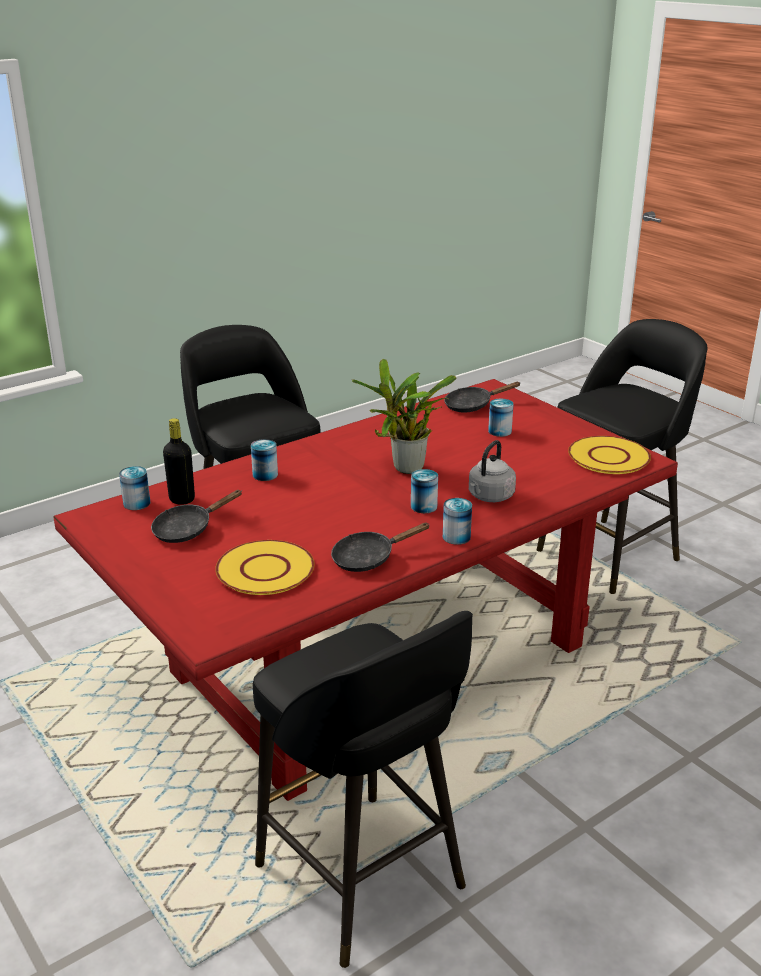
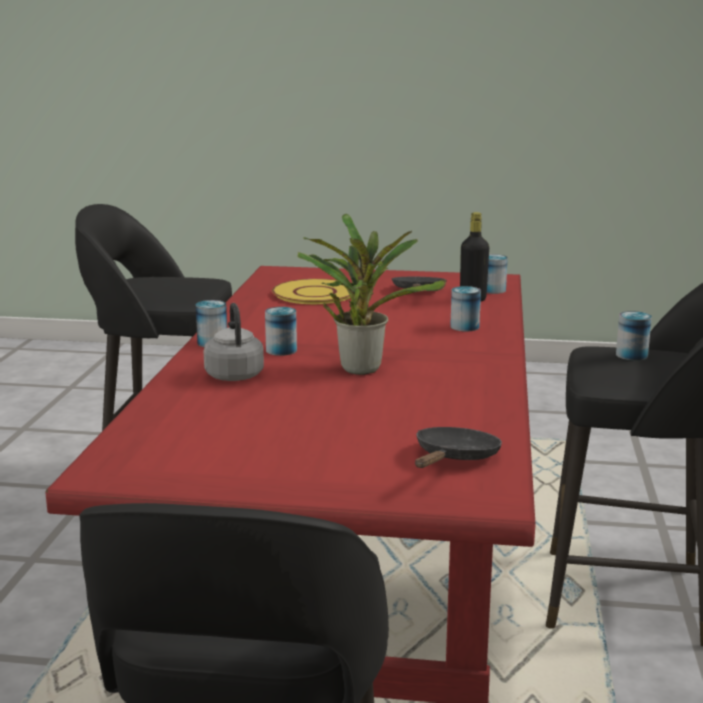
camera: 135 degrees right, 10 degrees down
(368, 558) = (257, 315): black frying pan -> none
(499, 431) = (347, 438): can -> can (631, 355)
(608, 457) = (155, 458): yellow plate -> none

